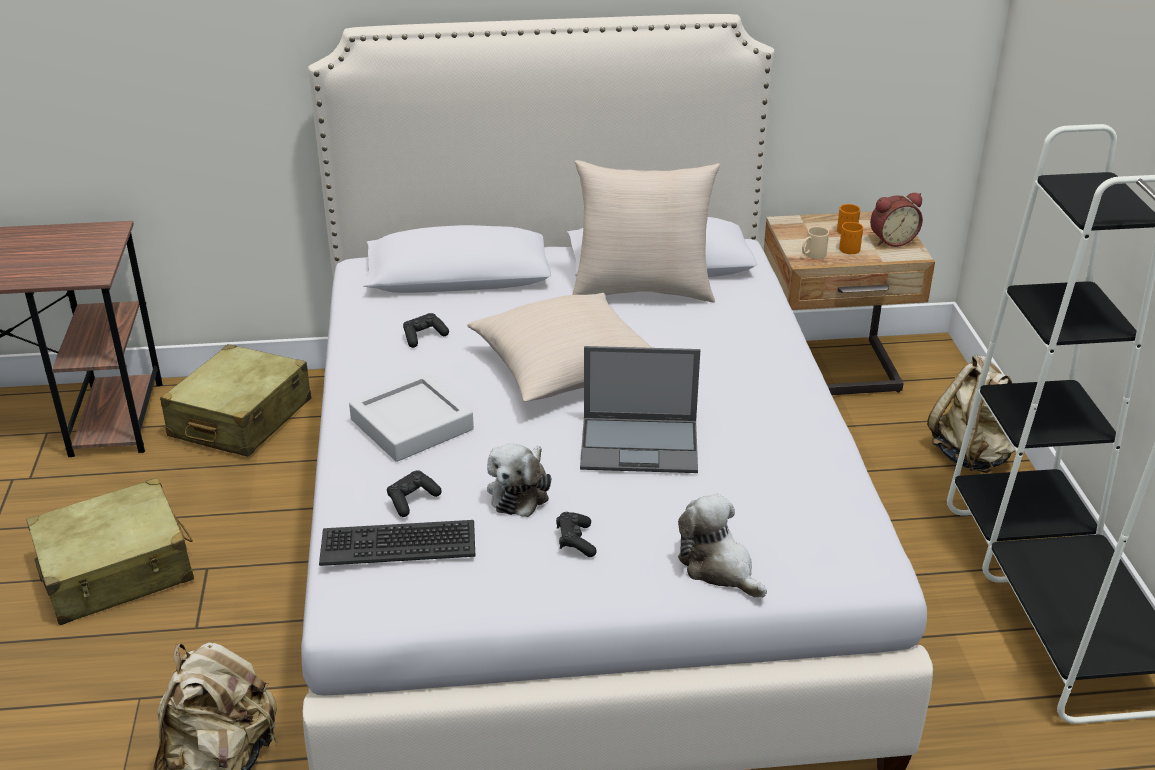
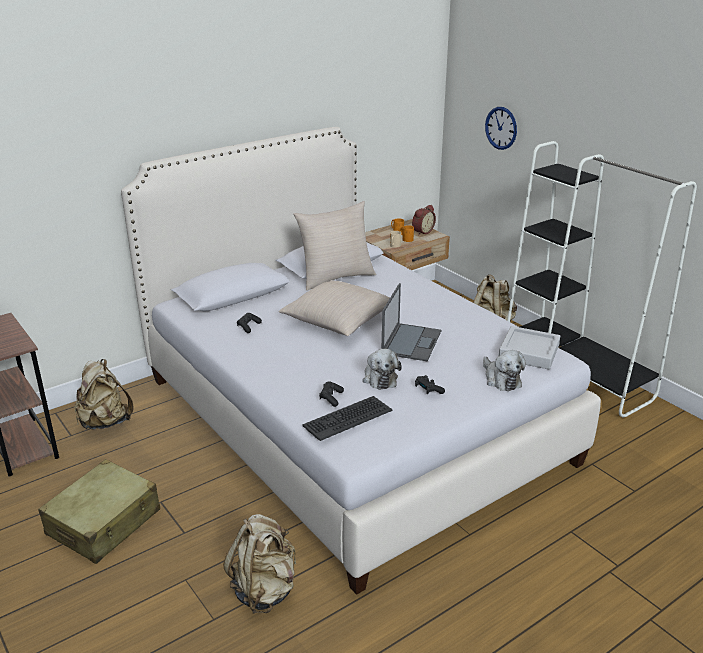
camera: 30 degrees left, 5 degrees down
(240, 419) = (105, 422): beige suitcase -> beige backpack
(412, 425) = (290, 366): grey tray -> grey tray (529, 352)
(641, 445) = (411, 342): laptop -> laptop turned 45 degrees counterclockwise
(719, 568) = (501, 379): plush toy -> plush toy turned 135 degrees counterclockwise
(1069, 71) = (501, 128): none -> wall clock

